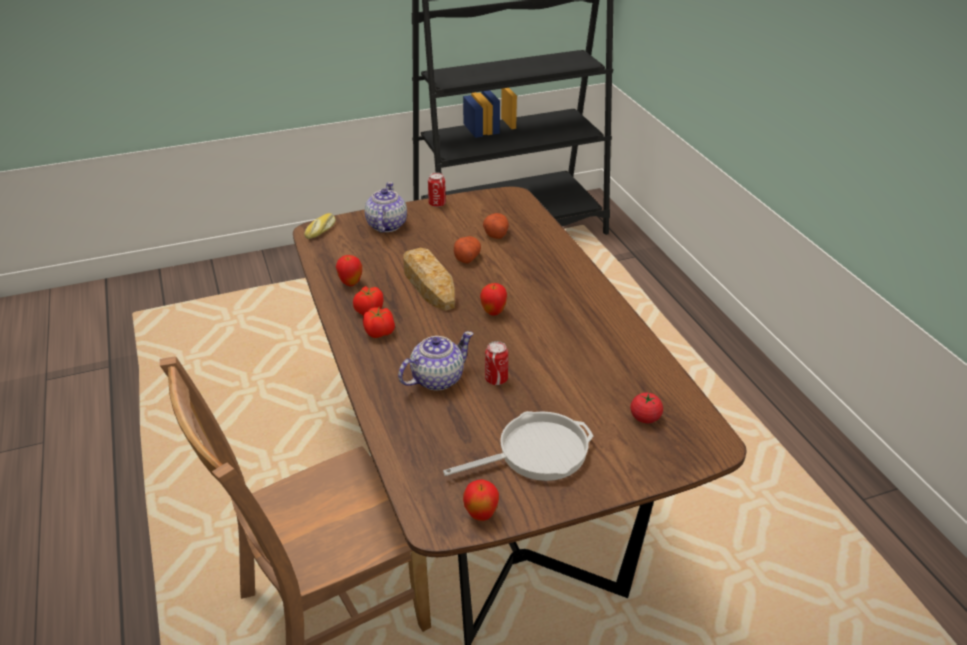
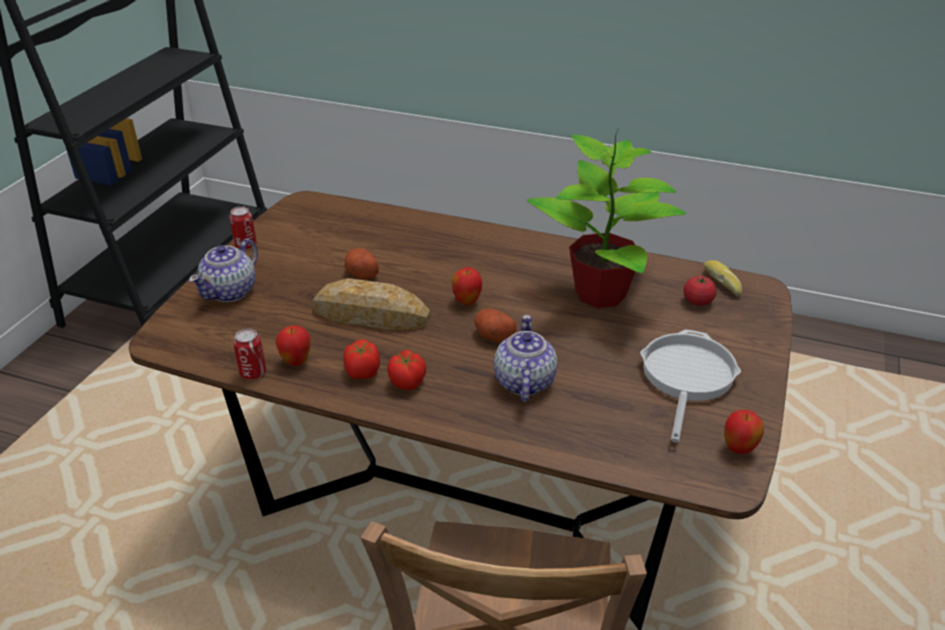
camera: 50 degrees left, 0 degrees up
(321, 230) = (167, 335): bread -> bread (723, 282)
(386, 225) = (231, 291): teapot -> teapot turned 105 degrees counterclockwise
(495, 233) = (348, 240): potato -> potato (493, 335)
(496, 379) = (565, 349): can -> can (253, 373)
(587, 365) = (602, 294): none -> potted plant

